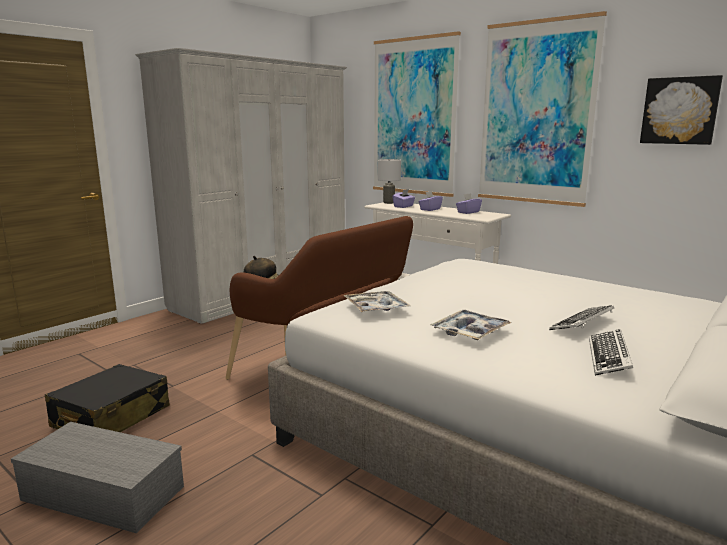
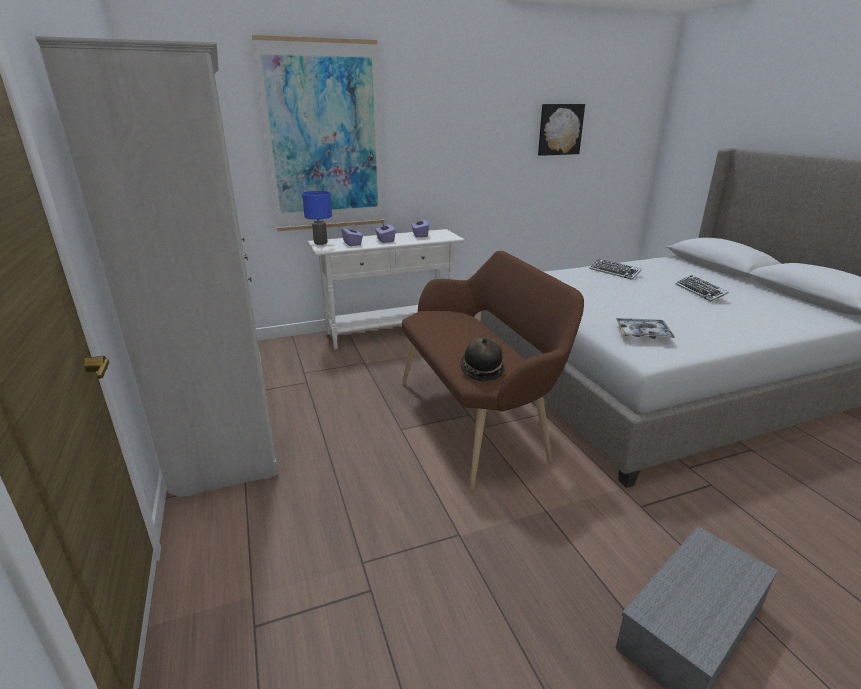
camera: 60 degrees left, 10 degrees up
(111, 417) = (516, 603): black suitcase -> none
(388, 203) = (320, 243): white table lamp -> blue table lamp
(470, 332) = (707, 320): tray -> none
(536, 114) = (460, 133): picture -> none
(609, 358) = (759, 303): keyboard -> keyboard (614, 272)

